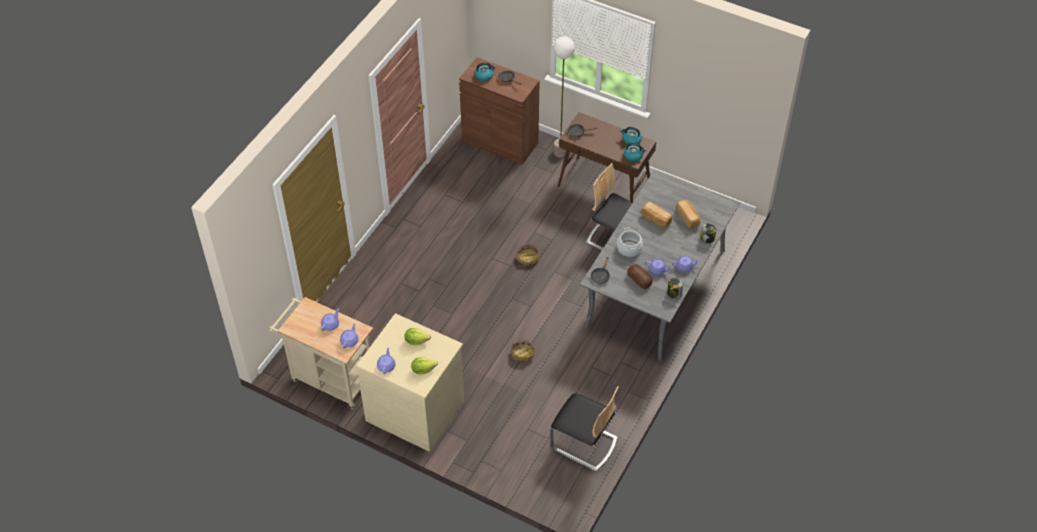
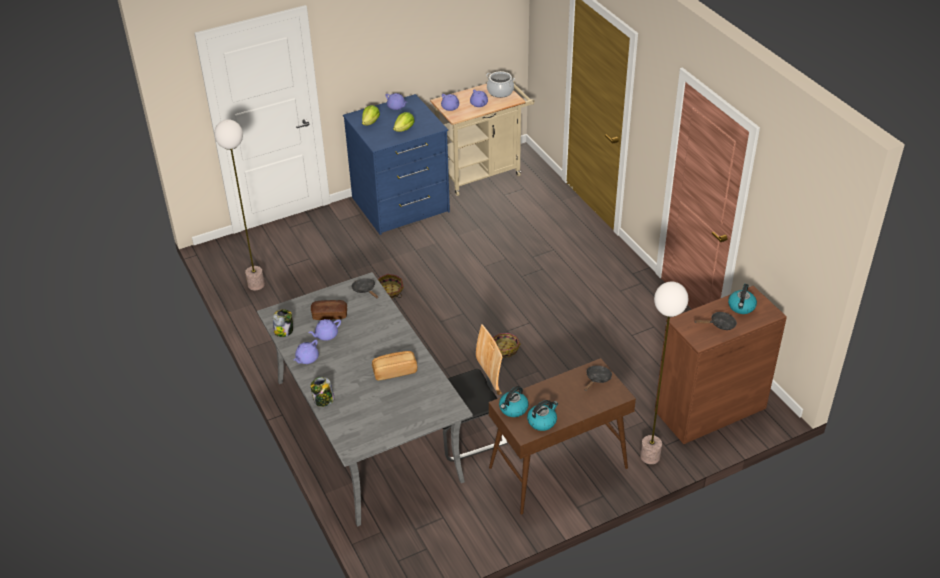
camera: 125 degrees right, 10 degrees down
(416, 409) = (401, 205): beige dresser -> blue dresser
(584, 443) = (255, 284): chair -> floor lamp
(629, 248) = (377, 329): cooking pot -> cooking pot (500, 92)
(688, 218) = (368, 400): bread -> none

